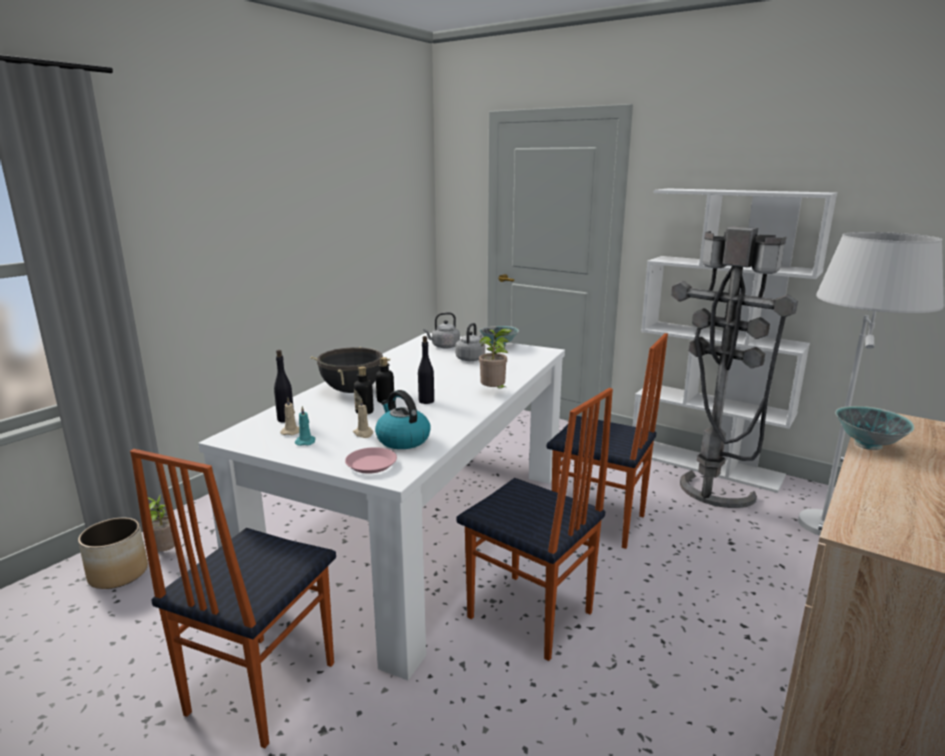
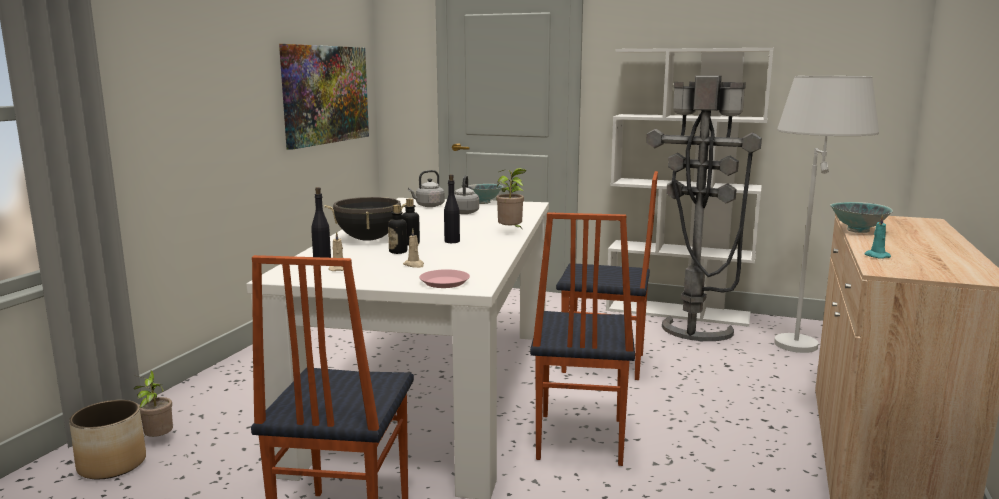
camera: 15 degrees left, 5 degrees down
(305, 441) = (361, 274): turquoise candle -> turquoise candle (876, 256)
(377, 227) = (326, 94): none -> picture
(402, 440) = (456, 266): kettle -> none
(529, 616) = (578, 439): chair -> chair turned 75 degrees clockwise

